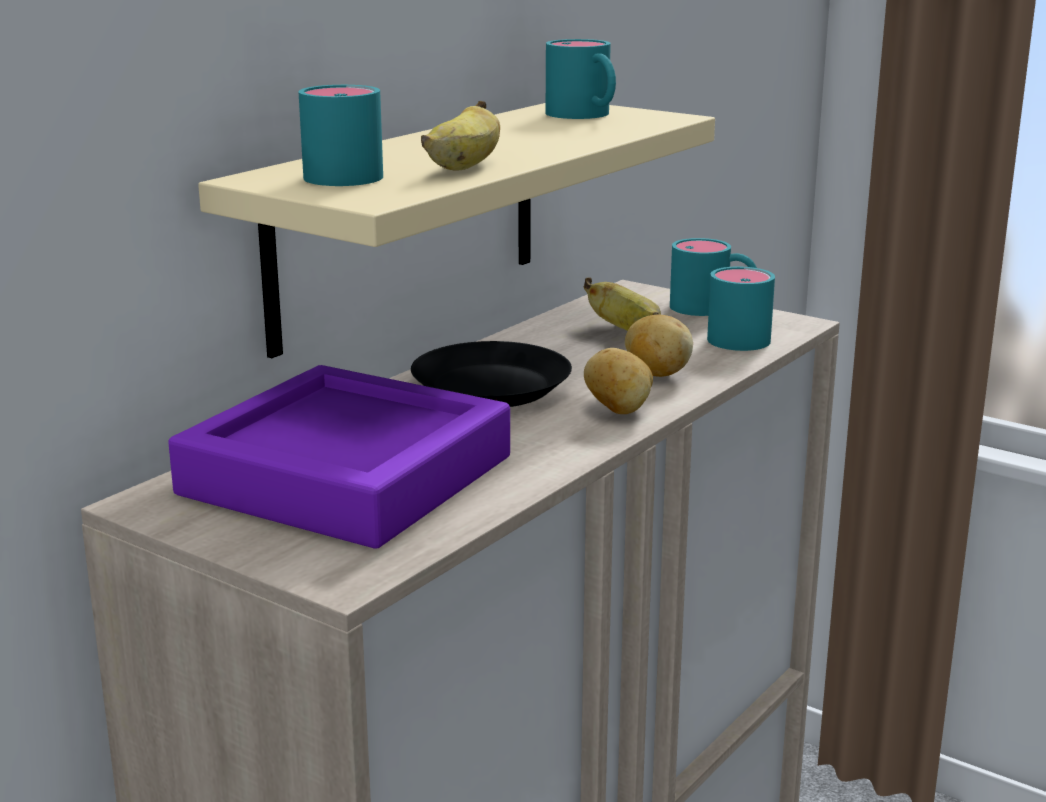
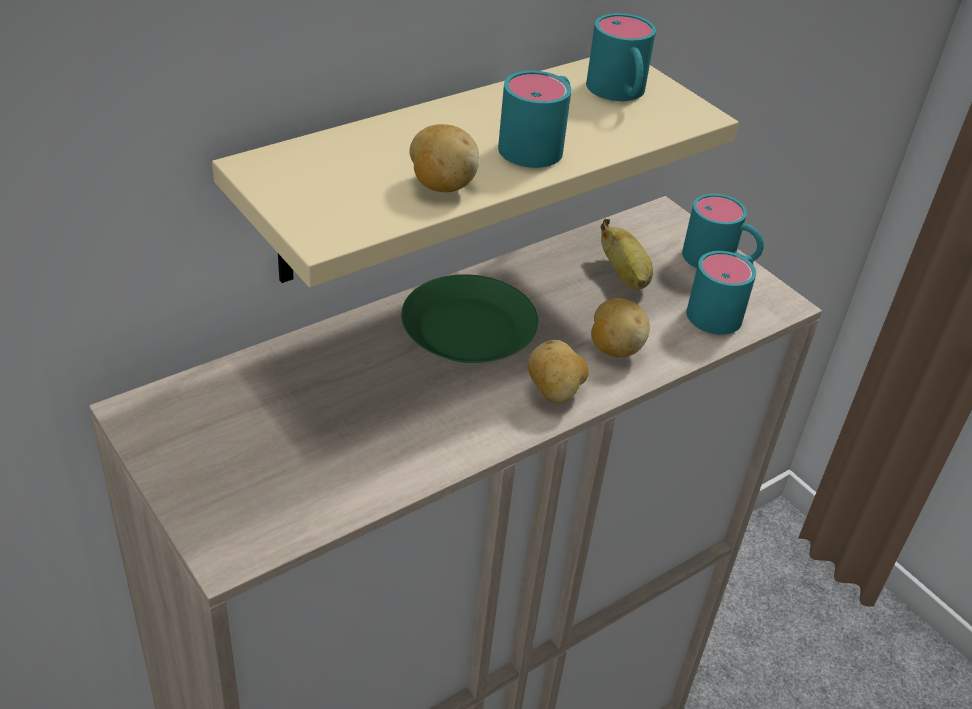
camera: 15 degrees right, 20 degrees up
(346, 475) = (295, 421): purple tray -> none
(351, 173) = (340, 175): turquoise mug -> turquoise mug (539, 144)
(463, 167) = (441, 185): banana -> potato
(492, 388) = (469, 331): black plate -> green plate

